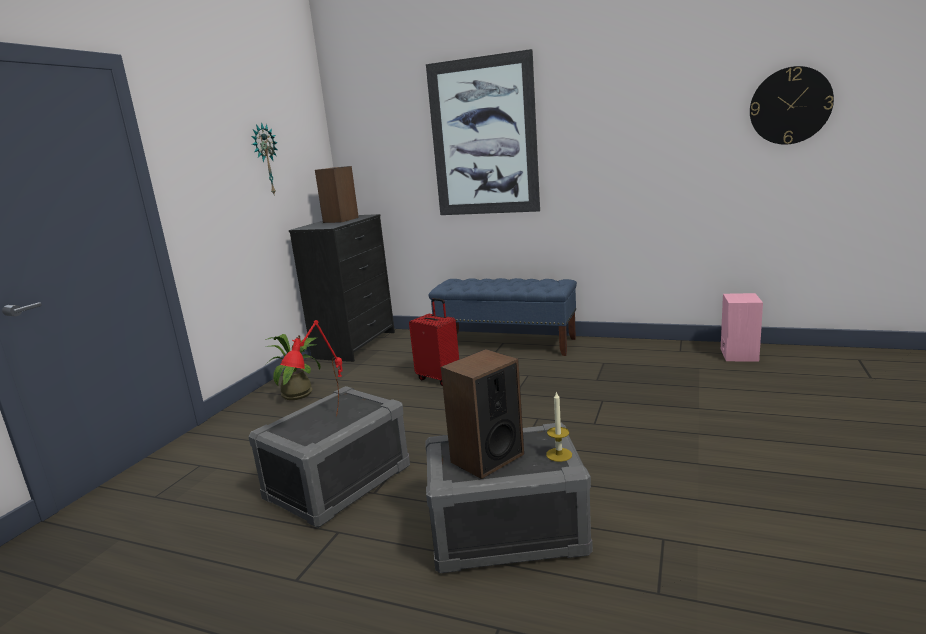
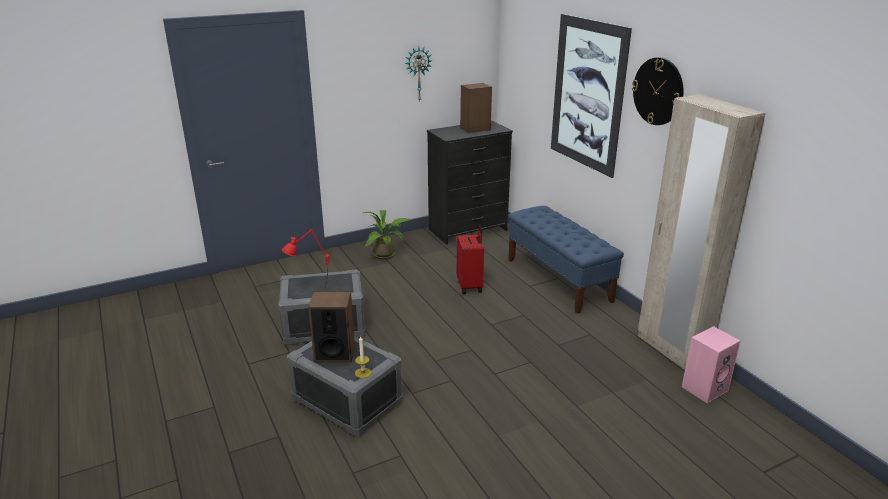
camera: 40 degrees right, 10 degrees up
(672, 345) = (671, 350): none -> beige wardrobe
(790, 106) = (821, 170): wall clock -> wall clock (658, 91)

